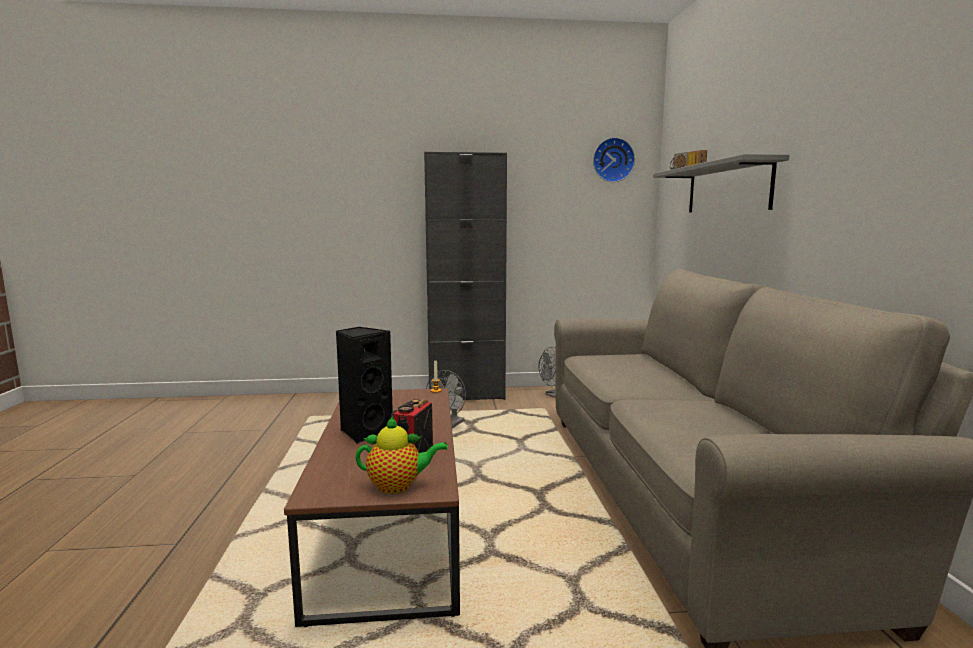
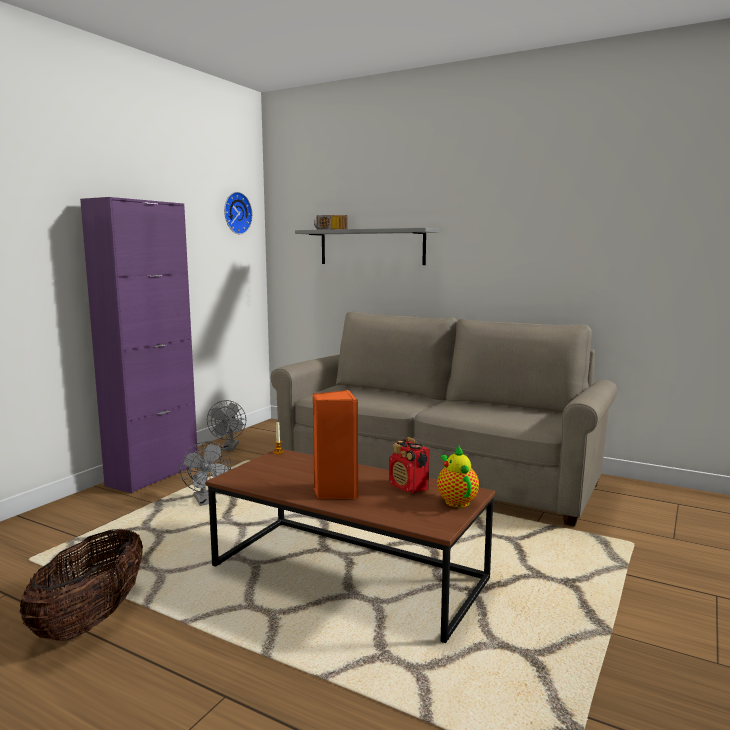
camera: 55 degrees left, 0 degrees up
(251, 462) = (91, 620): none -> basket
(364, 432) = (335, 492): black speaker -> orange speaker
(398, 486) = (456, 500): teapot -> teapot turned 45 degrees counterclockwise
(466, 395) = (153, 475): black cabinet -> purple cabinet

